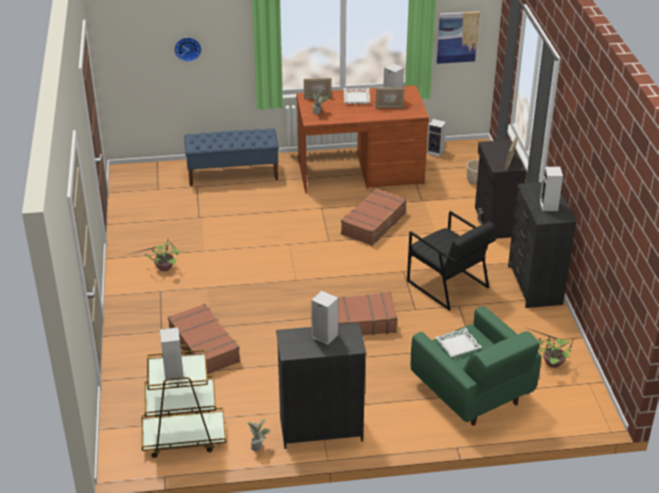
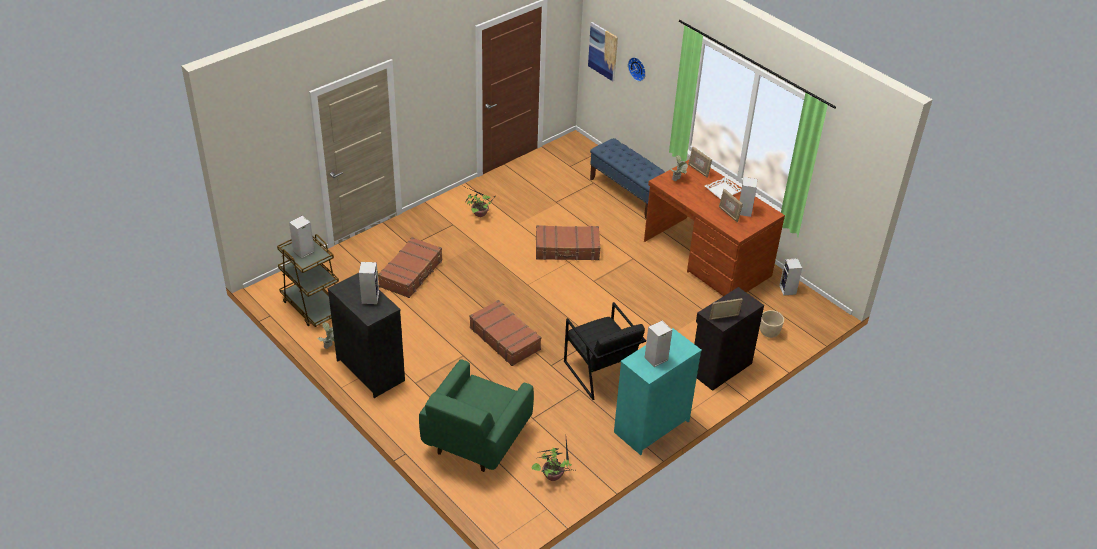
camera: 55 degrees right, 5 degrees up
(374, 224) = (642, 296): brown suitcase -> brown suitcase (567, 249)
(447, 284) = (601, 371): black armchair -> black armchair turned 45 degrees counterclockwise
(457, 37) = (840, 195): picture -> picture (603, 51)
(458, 345) = (484, 394): white tray -> none
(534, 285) = (651, 426): black dresser -> turquoise dresser

